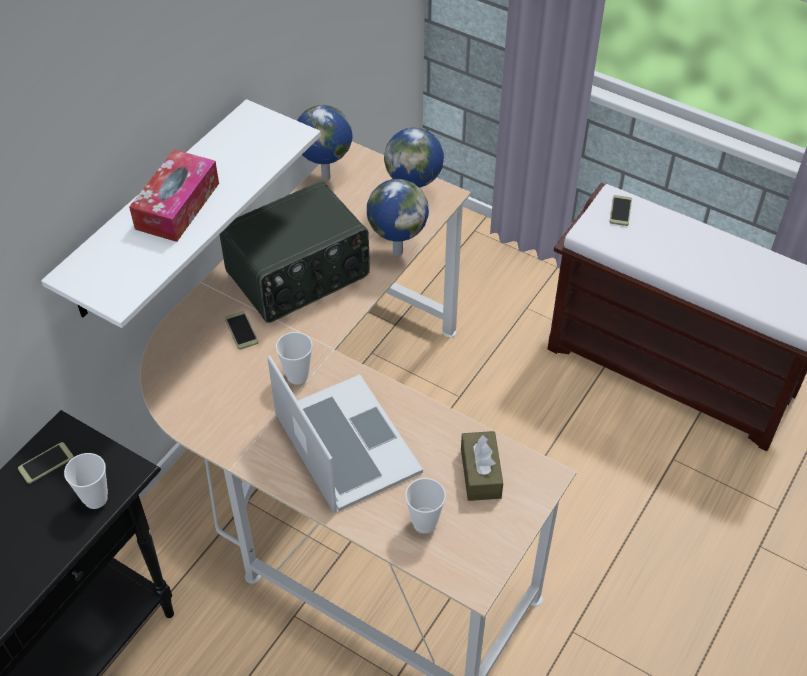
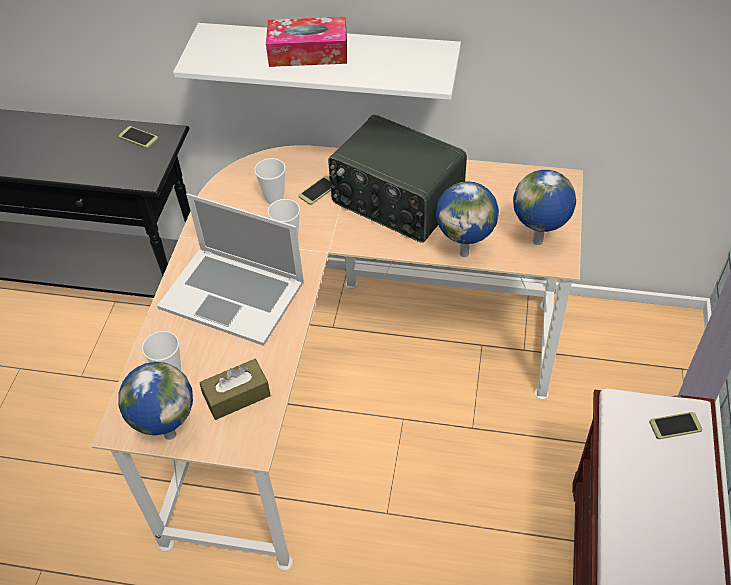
camera: 70 degrees right, 0 degrees up
(95, 499) = (117, 173): cup -> cup (274, 198)
(324, 177) = (523, 174): globe -> globe (169, 434)
(345, 443) = (232, 294): laptop -> laptop turned 75 degrees clockwise

